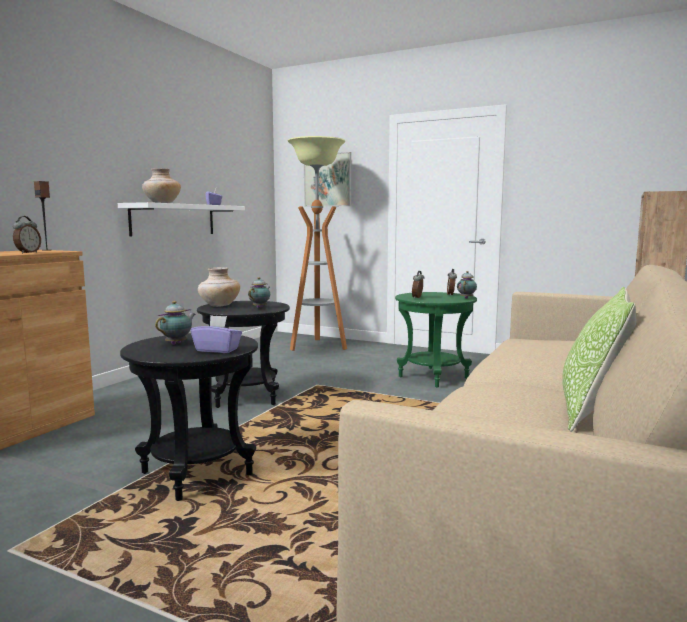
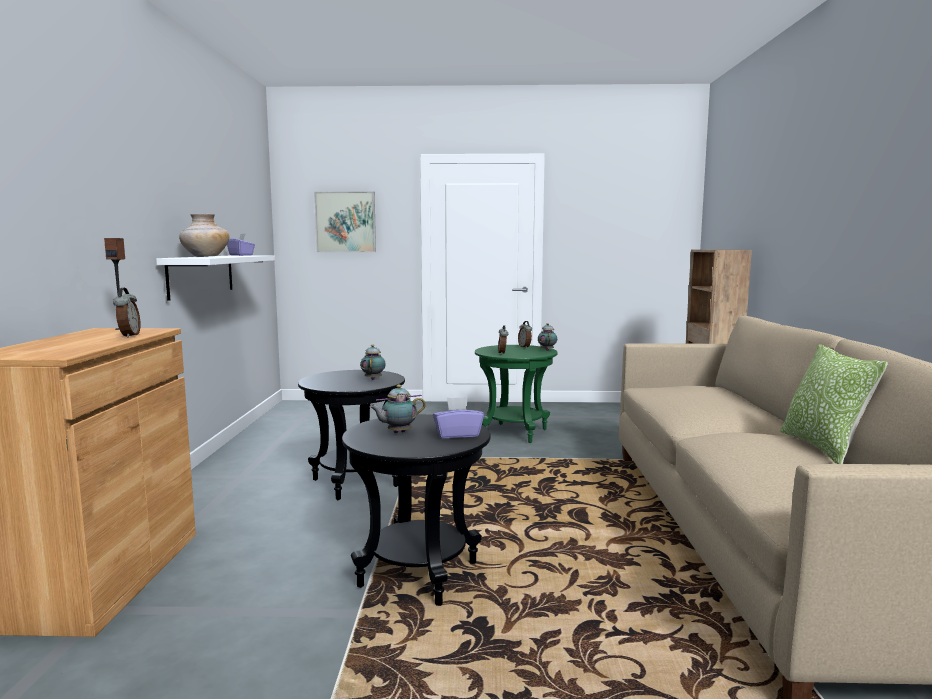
camera: 25 degrees left, 0 degrees up
(177, 343) = (397, 432): teapot -> teapot turned 120 degrees counterclockwise
(219, 305) = (320, 380): beige vase -> none
(318, 346) = (354, 413): floor lamp -> none

